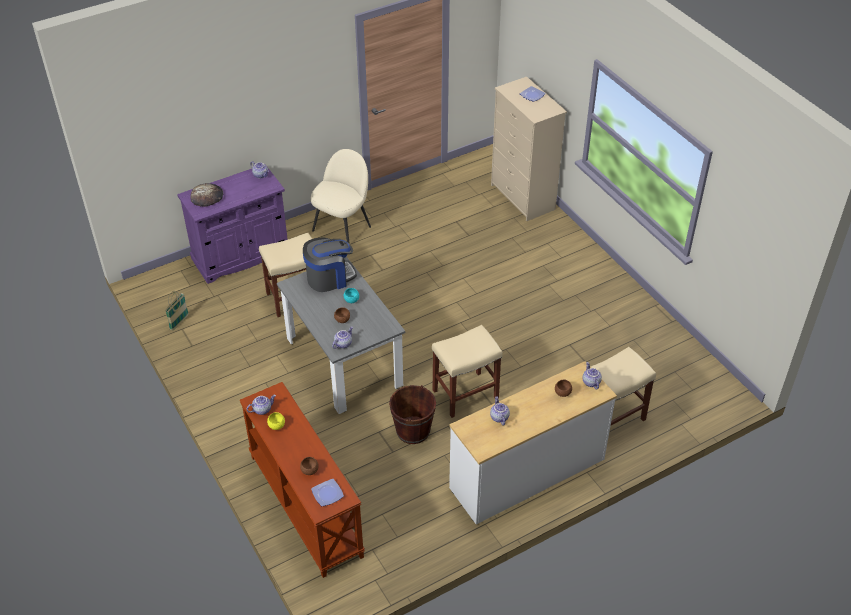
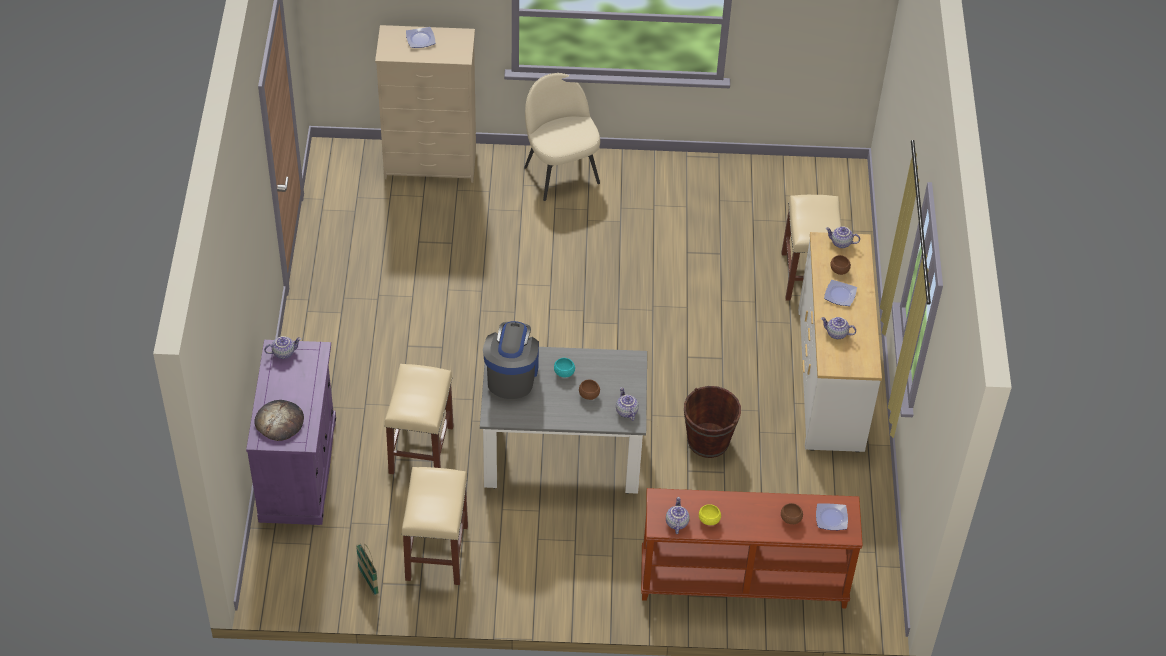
camera: 60 degrees left, 5 degrees up
(342, 227) = (336, 348): beige chair -> beige chair (561, 173)
(464, 395) = (691, 373): beige stool -> beige stool (437, 554)
(539, 403) = (839, 294): none -> plate

